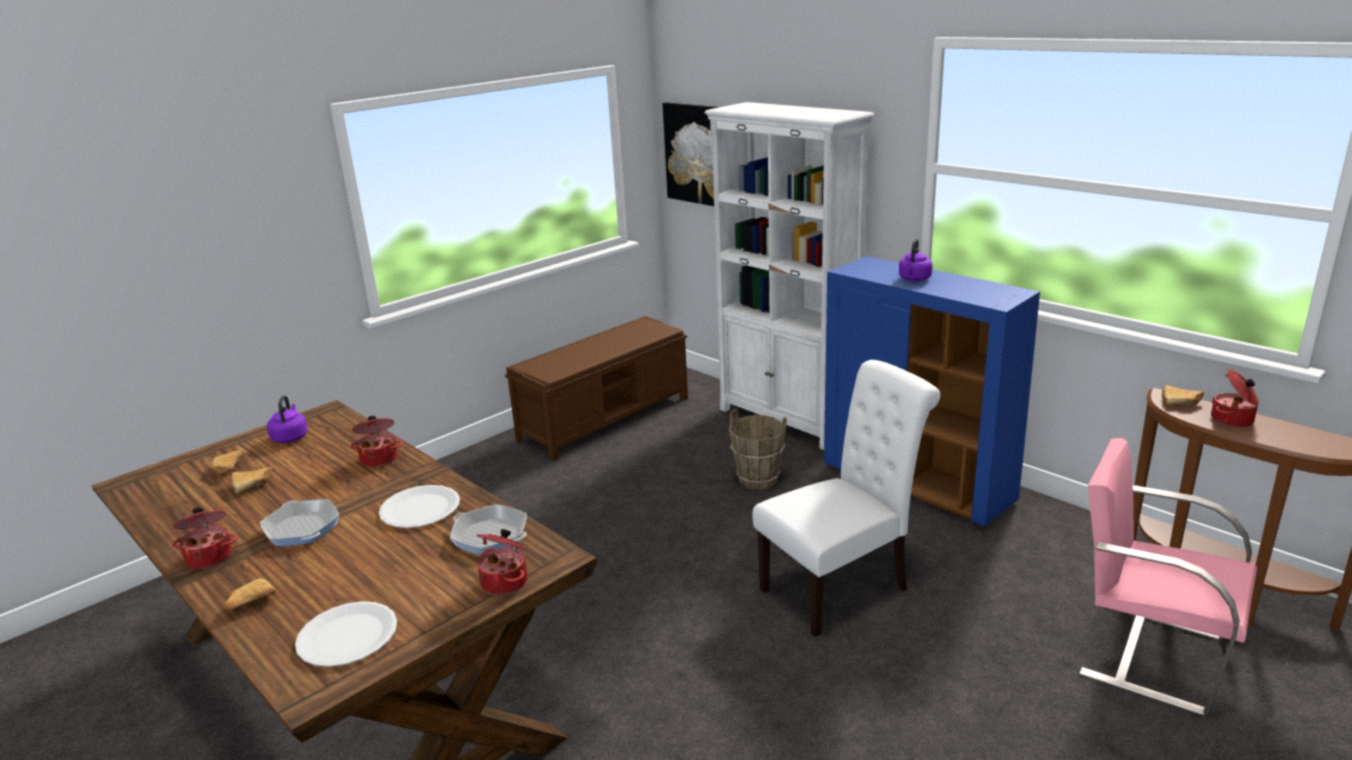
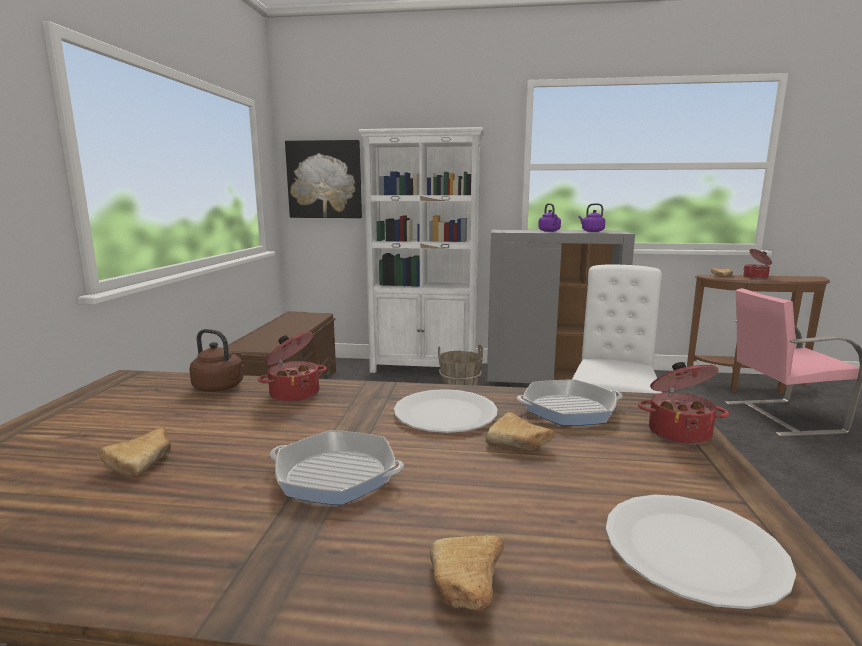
camera: 40 degrees left, 10 degrees down
(210, 557) = (242, 565): cooking pot -> none
(227, 470) = (56, 461): bread -> bread (521, 444)
(290, 437) = (111, 407): purple kettle -> purple kettle (591, 231)
(356, 438) = (220, 388): none -> brown kettle
(918, 484) = (551, 379): blue cabinet -> grey cabinet

